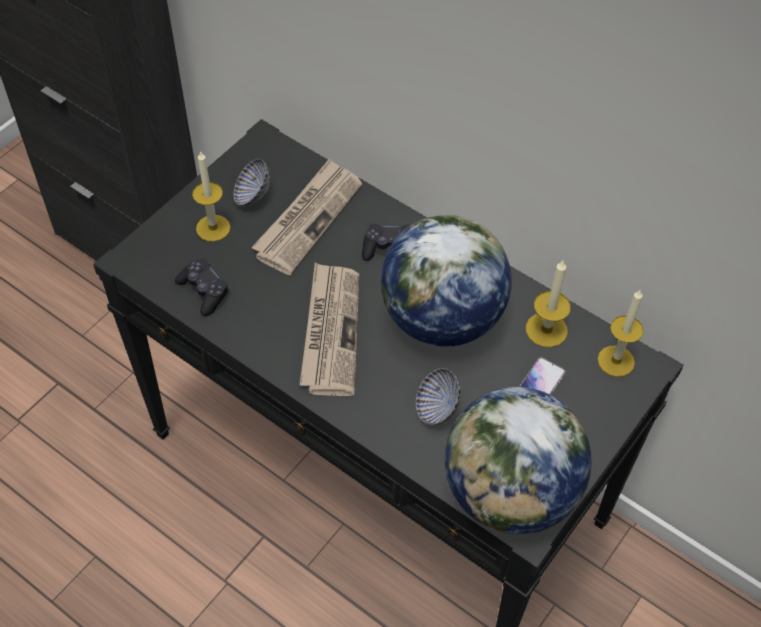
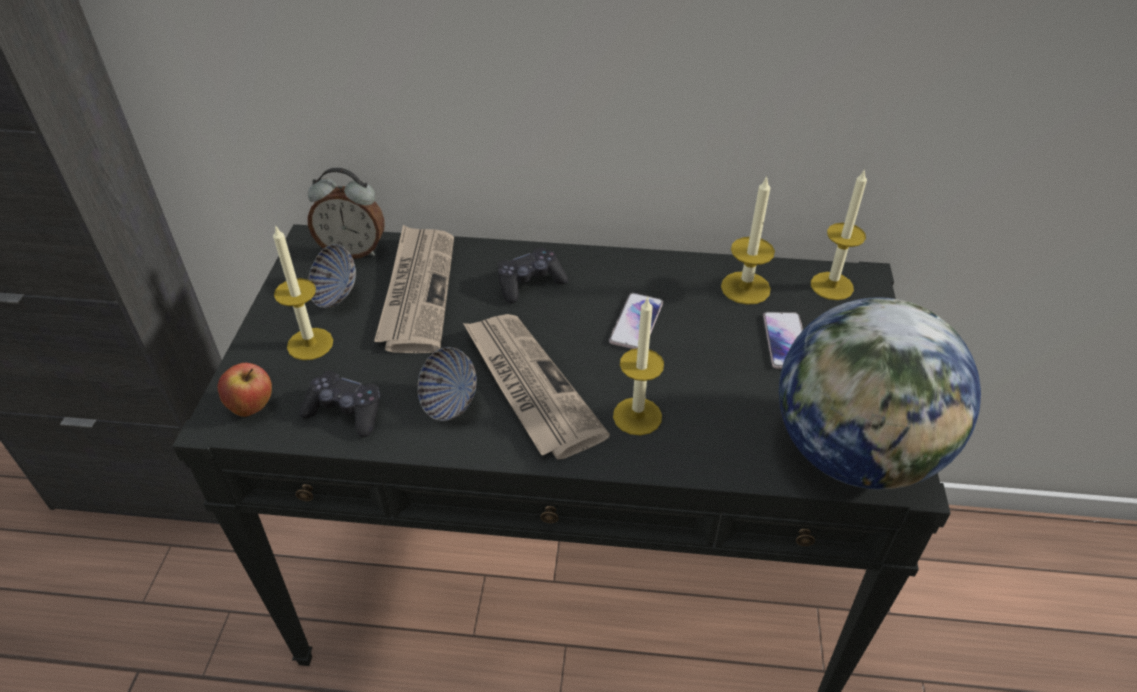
camera: 30 degrees left, 10 degrees down
(152, 259) = (252, 407): none -> apple
(287, 162) = (353, 250): none -> alarm clock
(385, 390) = (637, 416): none -> candle
(437, 408) = (707, 407): bowl -> bowl (449, 402)
(441, 318) = (636, 322): globe -> phone

